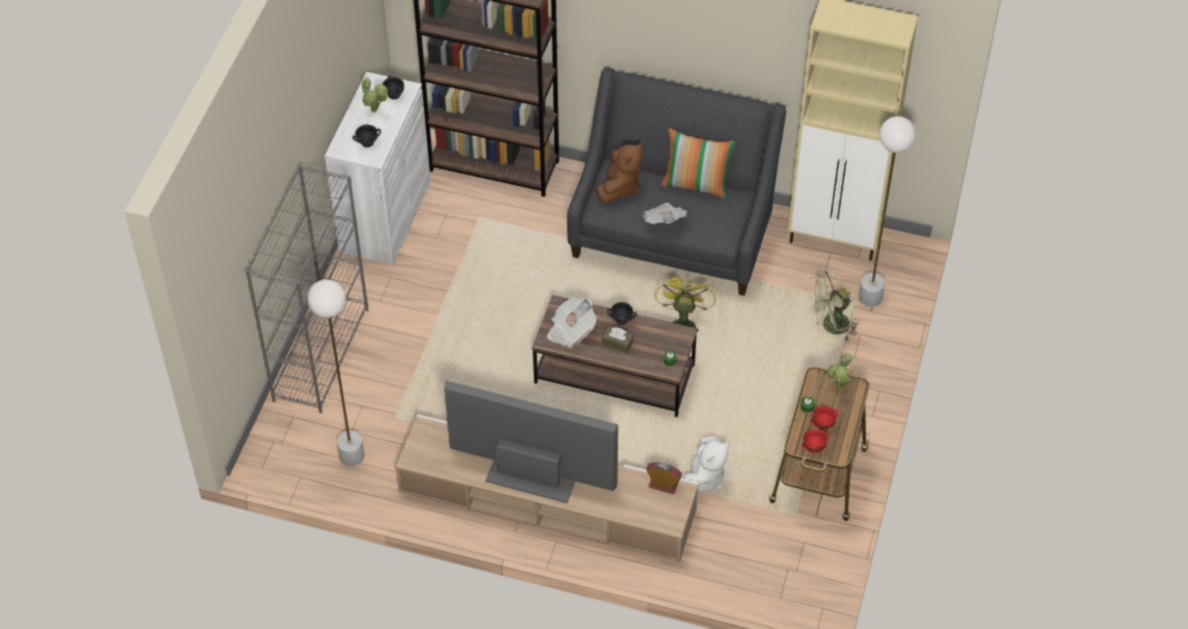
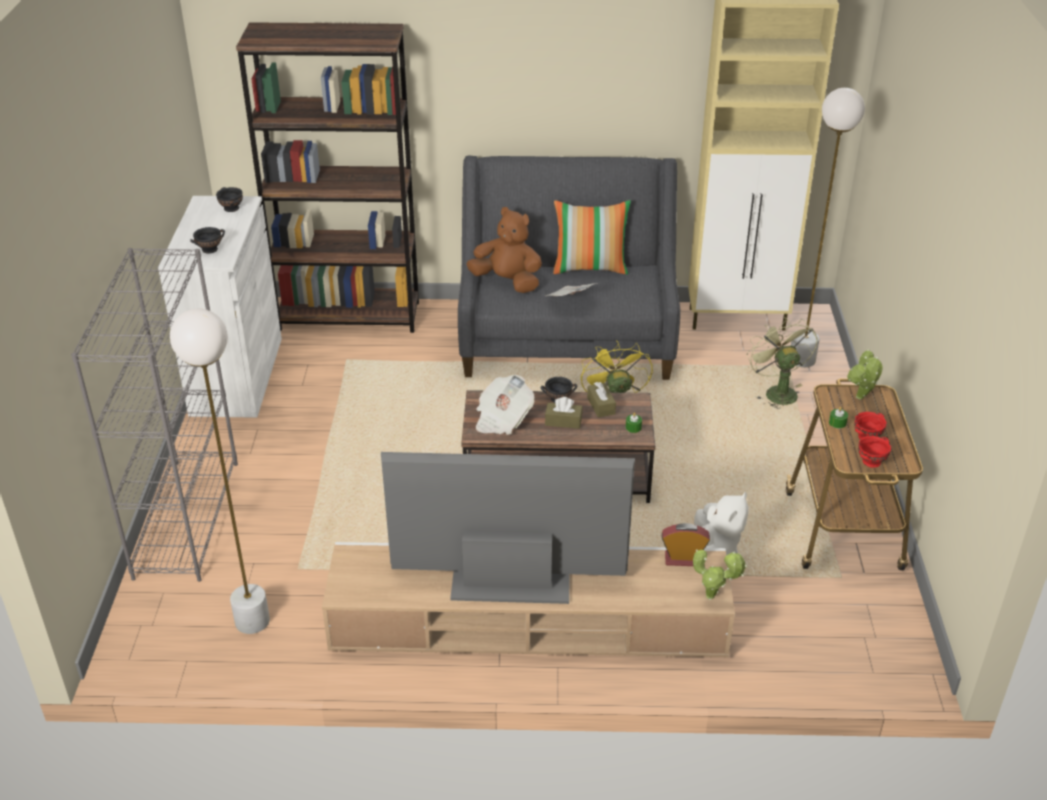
camera: 15 degrees left, 15 degrees down
(375, 111) = (213, 223): potted plant -> potted plant (713, 597)
(619, 187) = (507, 282): brown plush toy -> brown plush toy turned 75 degrees counterclockwise
(652, 333) = (601, 406): none -> brown tissue box
(831, 328) = (776, 392): green fan -> green fan turned 120 degrees clockwise

